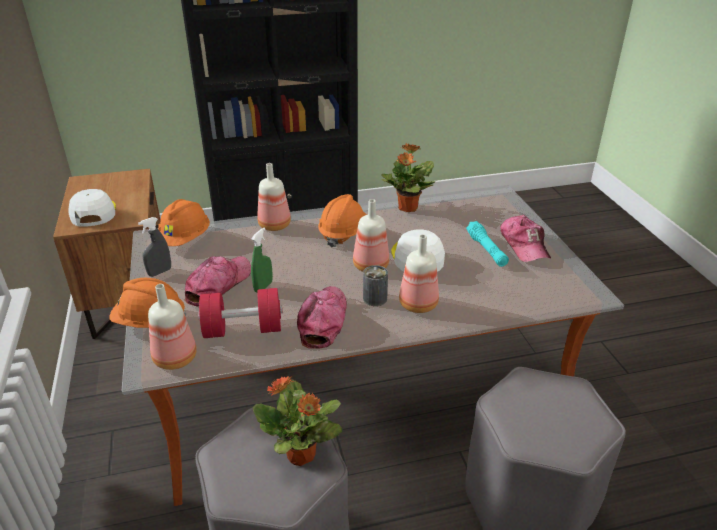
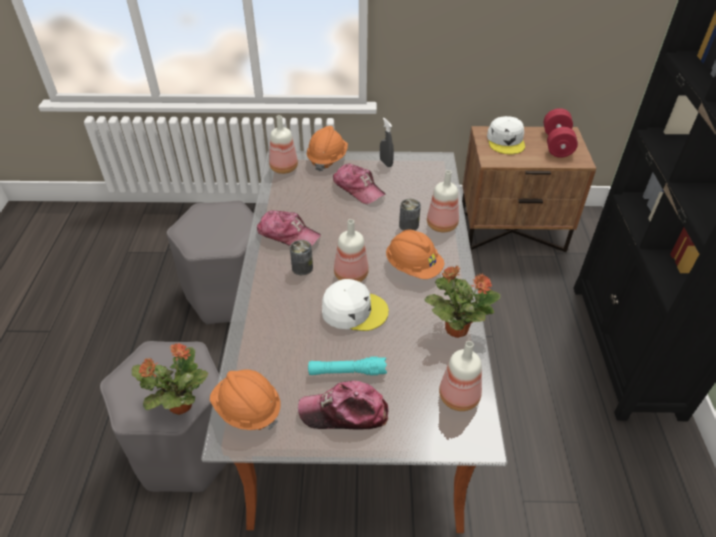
camera: 105 degrees right, 10 degrees up
(93, 213) = (506, 141): white cap -> white cap turned 90 degrees clockwise
(185, 239) = (430, 175): orange hard hat -> orange hard hat (247, 409)
(243, 329) = (298, 196): red dumbbell -> red dumbbell (556, 144)
(263, 287) = (346, 209): green spray bottle -> none
(280, 243) = (408, 225): none -> can
(301, 455) = (209, 239): potted plant -> potted plant (179, 405)
(417, 304) = (282, 292): bottle -> bottle (460, 396)

